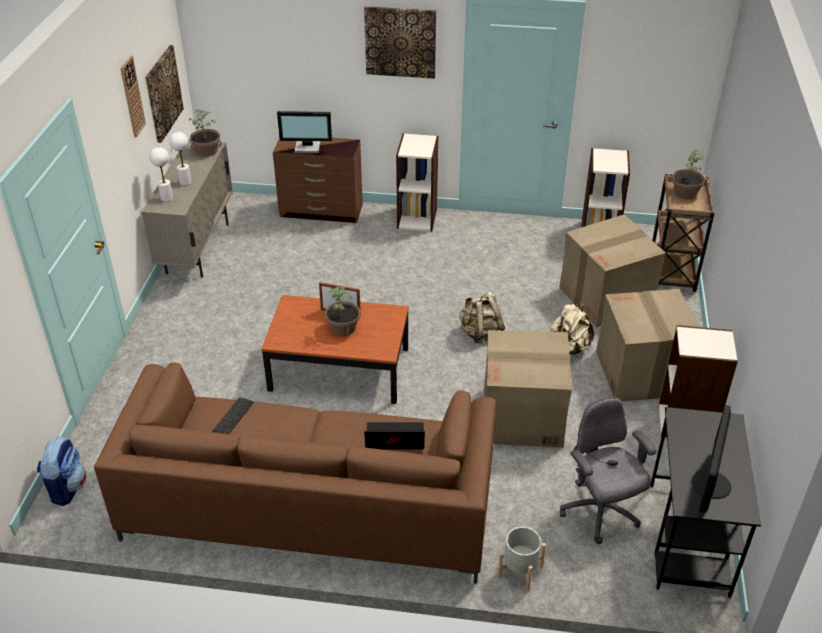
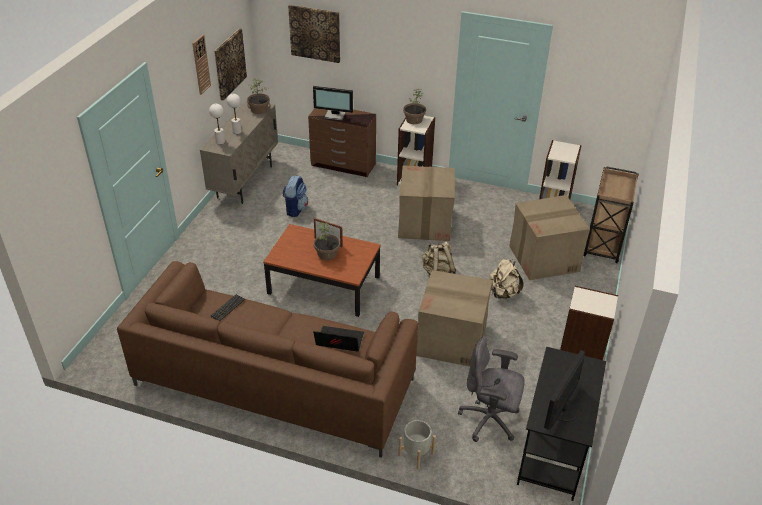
camera: 10 degrees right, 0 degrees up
(67, 488) = (108, 342): backpack -> backpack (295, 209)
(400, 41) = (410, 42): picture -> picture (315, 33)
(600, 512) = (490, 420): grey office chair -> grey office chair turned 60 degrees counterclockwise
(641, 373) = (554, 320): cardboard box -> cardboard box (425, 224)
(685, 193) = (616, 183): potted plant -> potted plant (414, 120)

